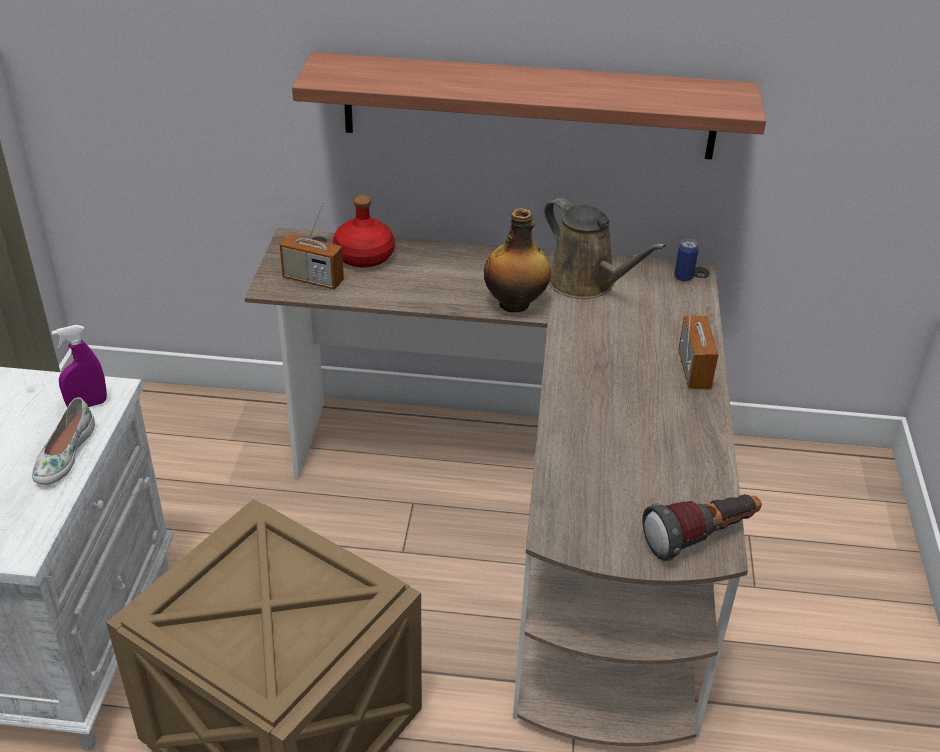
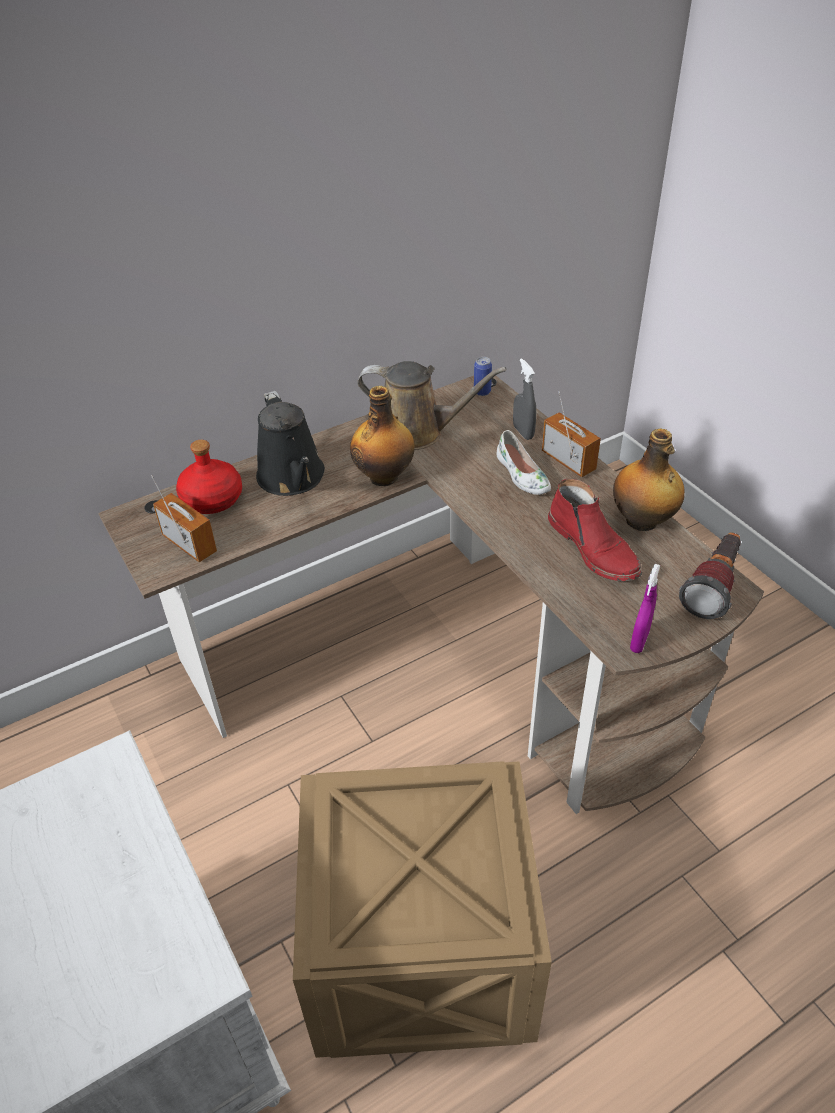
camera: 35 degrees left, 5 degrees up
(64, 454) = (138, 852): white shoe -> white shoe (521, 475)
(87, 405) = (105, 788): purple spray bottle -> purple spray bottle (639, 641)
(313, 279) = (189, 544): radio -> radio turned 120 degrees counterclockwise
(441, 270) = (293, 478): none -> black watering can
(529, 106) = (314, 291): shelf -> none
(627, 449) = (594, 548): none -> red boot
(681, 327) = (523, 432): none -> grey spray bottle
(701, 452) = (642, 521): none -> bottle

